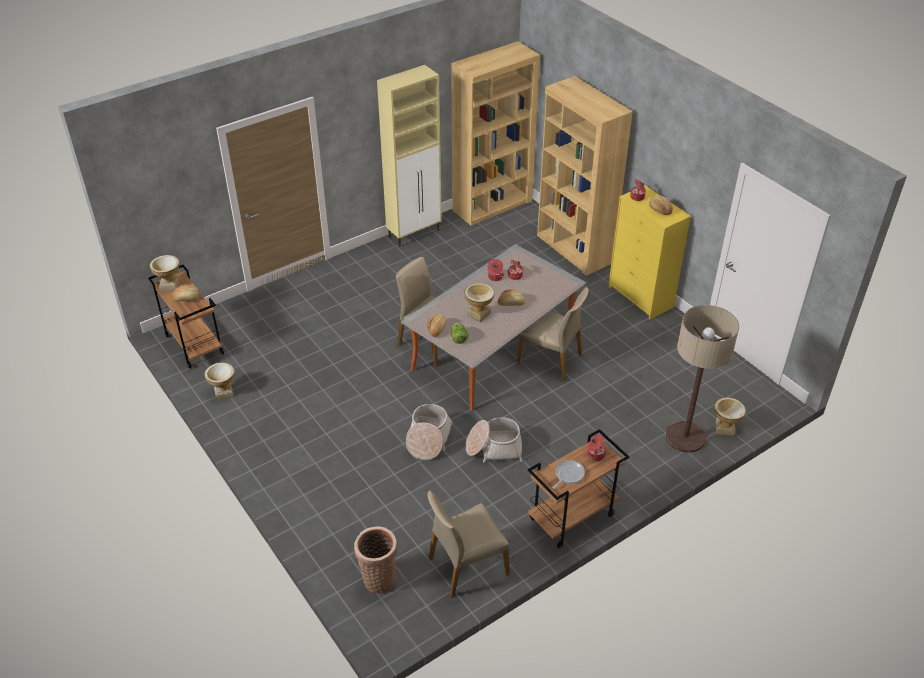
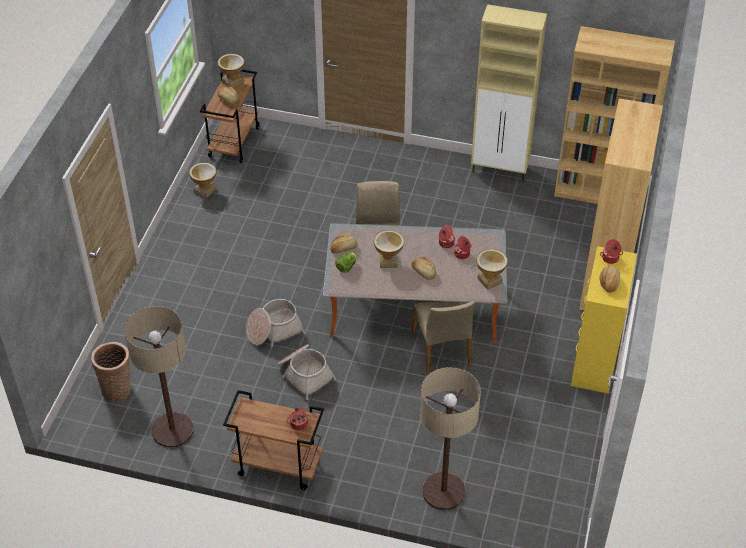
camera: 50 degrees right, 5 degrees up
(467, 565) = (172, 430): beige chair -> floor lamp
(568, 474) = (261, 419): frying pan -> none
(725, 428) = (484, 514): vase -> vase (490, 280)

